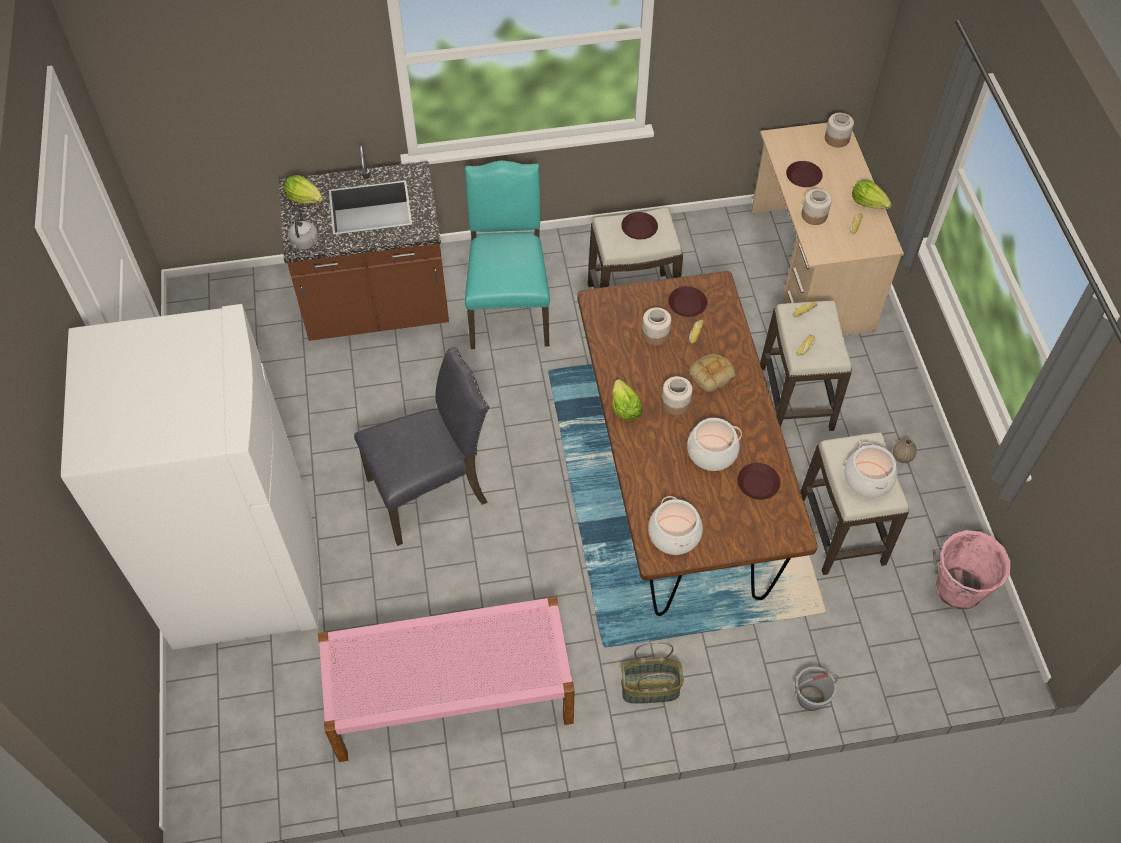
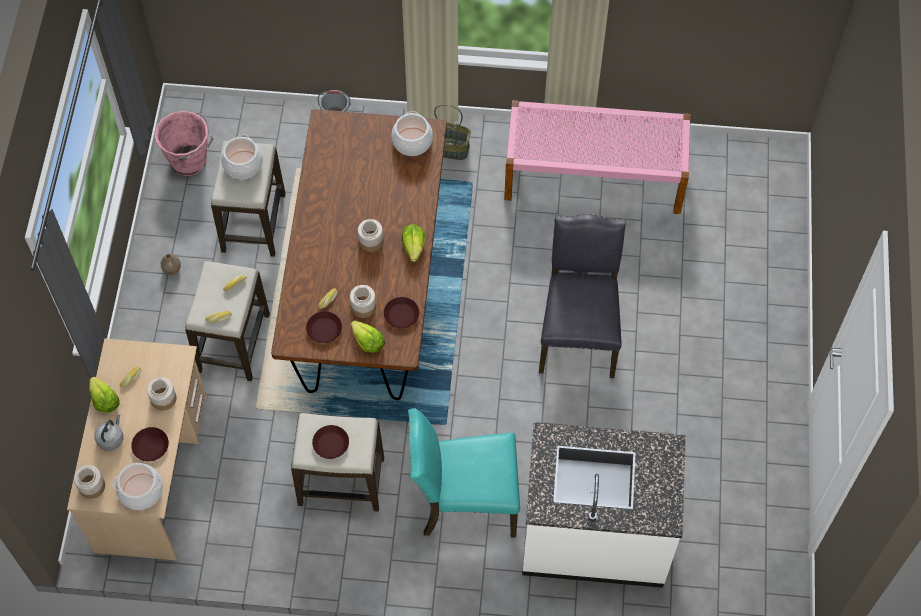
camera: 165 degrees left, 5 degrees up
(245, 572) = (742, 301): white fridge -> none
(304, 198) = (658, 503): lettuce -> lettuce (367, 342)
(304, 243) = (664, 448): grey kettle -> grey kettle (111, 438)
(377, 309) = (595, 535): brown counter -> white counter
(431, 491) = (578, 334): grey chair -> grey chair turned 105 degrees clockwise
(508, 309) = (464, 502): turquoise chair -> turquoise chair turned 75 degrees clockwise
(711, 374) = (330, 259): bread -> none
(712, 452) = (358, 195): cooking pot -> cooking pot (141, 491)
(757, 483) = (334, 163): brown plate -> brown plate (401, 315)

